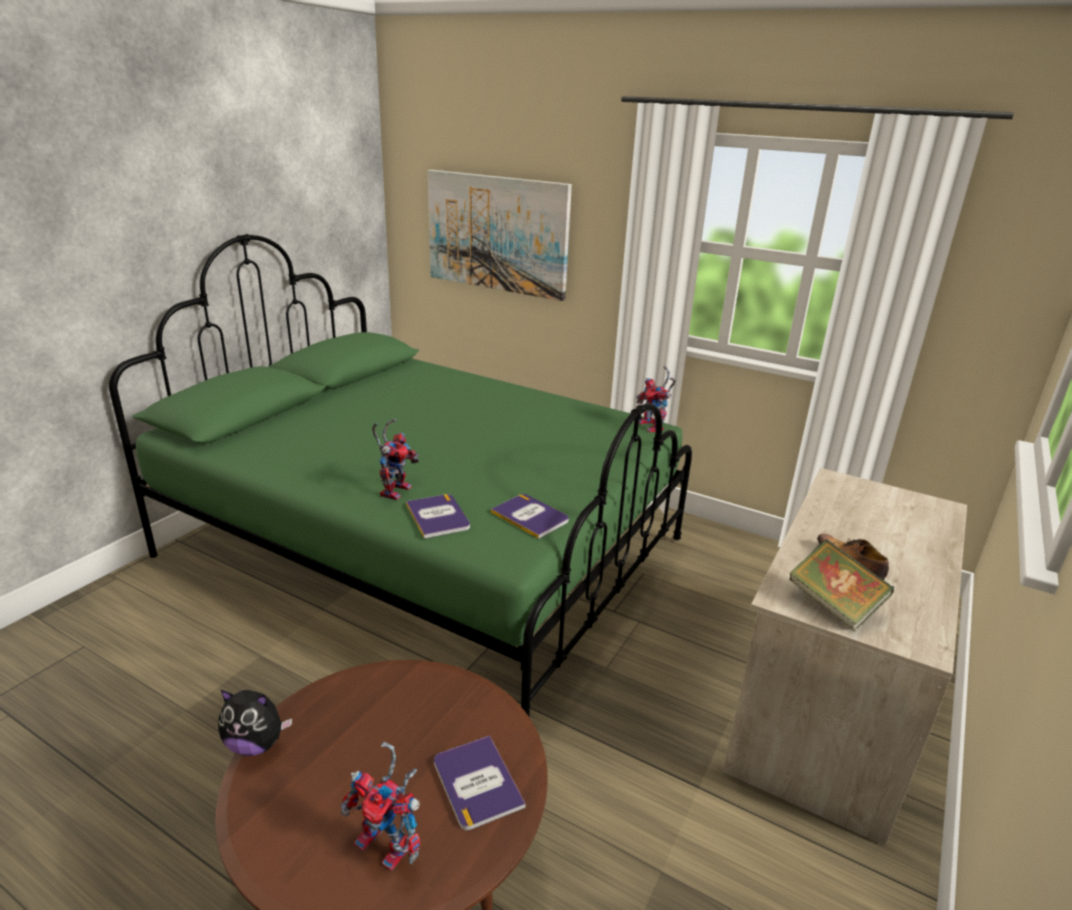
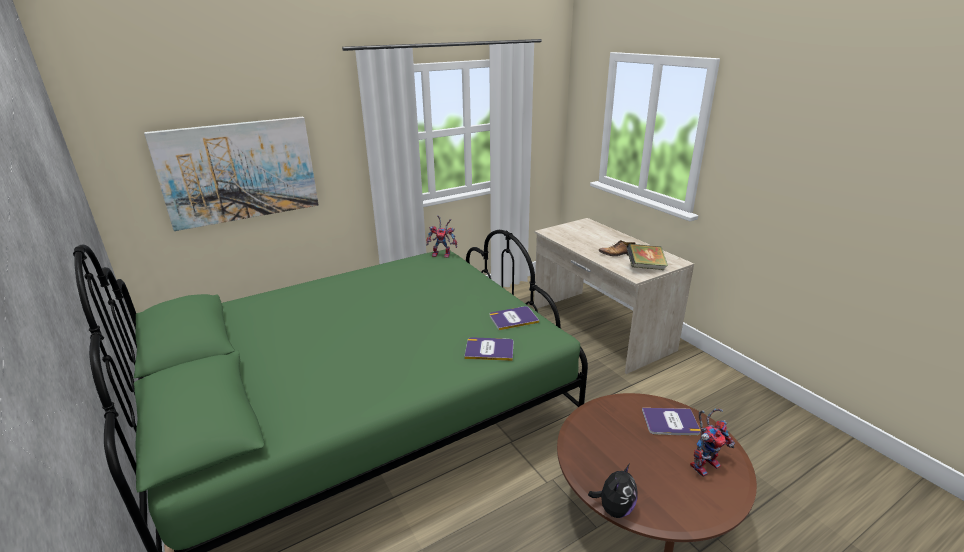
camera: 60 degrees left, 0 degrees up
(395, 489) = (439, 359): toy robot -> none

